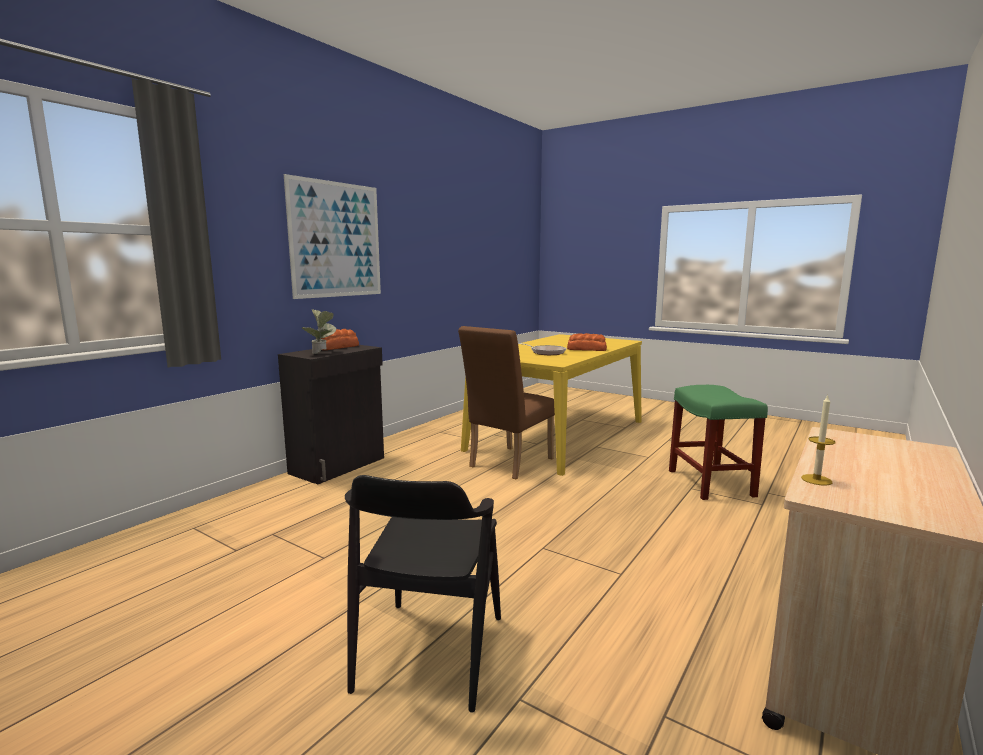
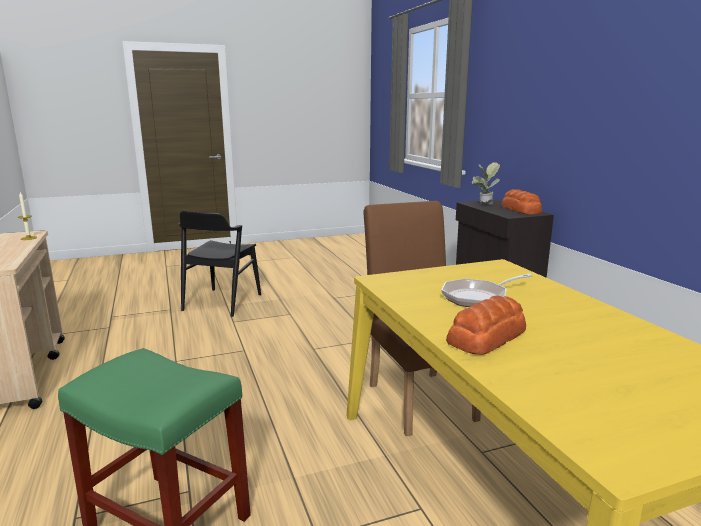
camera: 125 degrees right, 5 degrees up
(336, 240) = (568, 91): picture -> none
(429, 652) = (222, 302): black chair -> black chair turned 120 degrees counterclockwise

